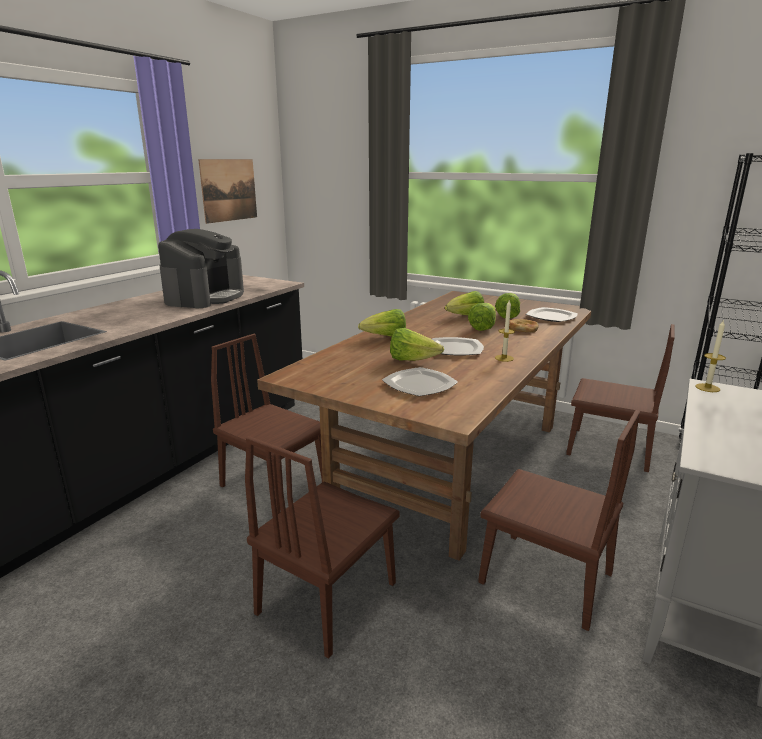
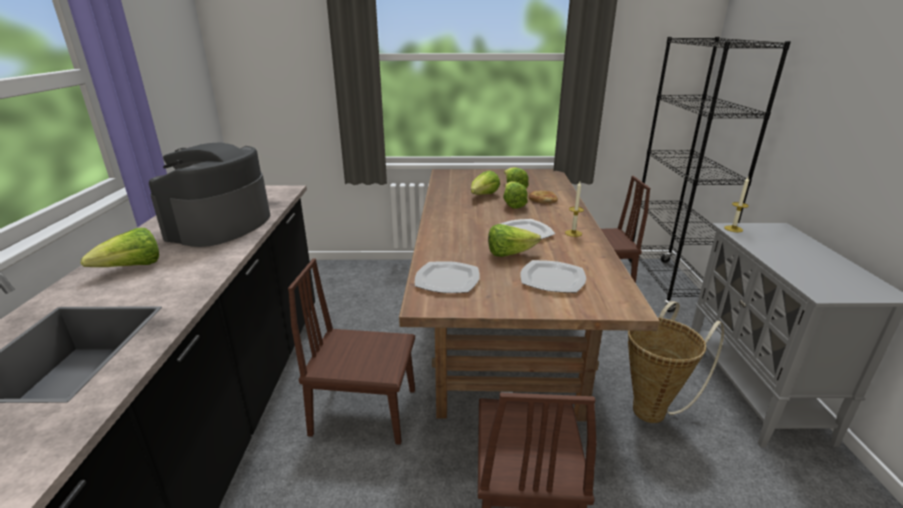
camera: 30 degrees left, 5 degrees up
(205, 297) = (220, 225): coffee machine -> coffee machine turned 150 degrees counterclockwise
(229, 190) = (165, 83): picture -> none
(385, 337) = (450, 233): lettuce -> lettuce (132, 268)
(545, 578) = (653, 409): brown chair -> basket
(552, 316) = (547, 183): plate -> plate (448, 279)

